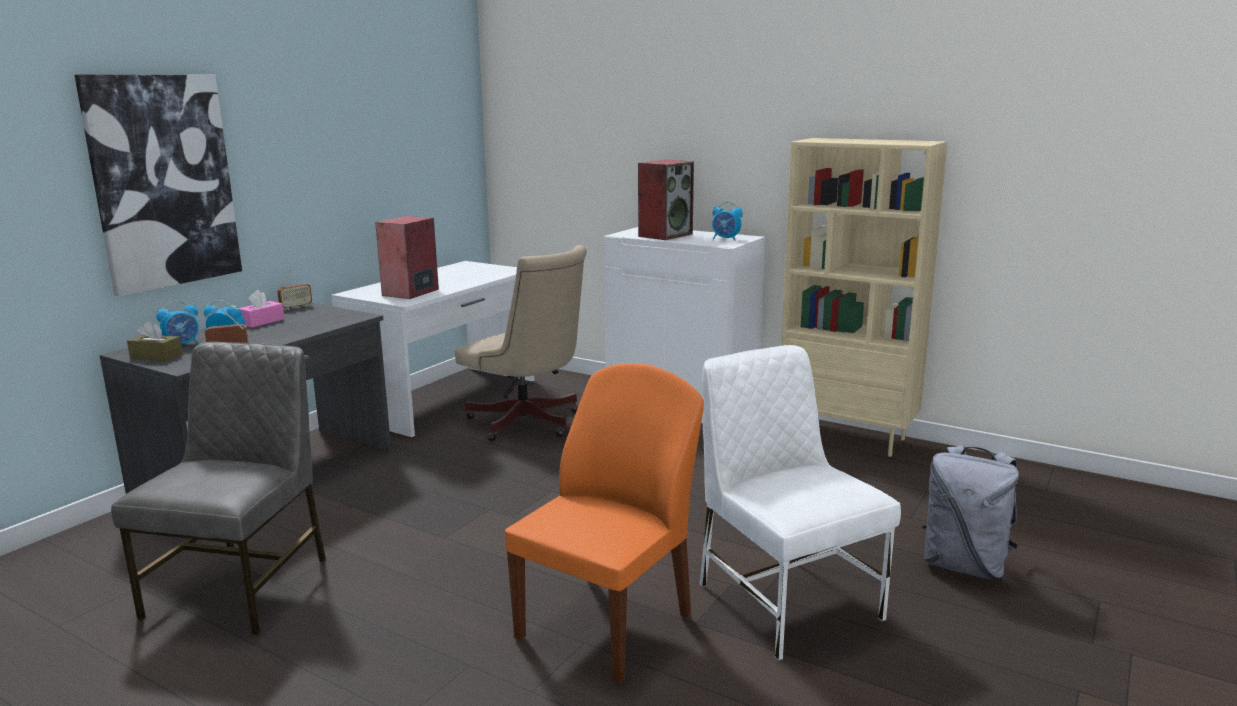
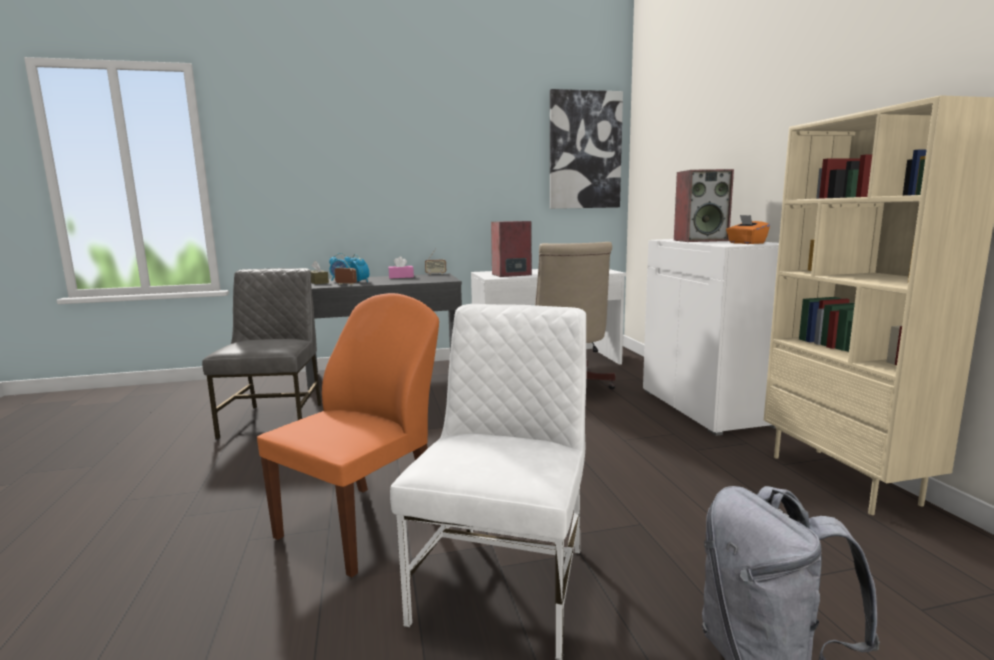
camera: 45 degrees right, 5 degrees down
(163, 182) = (358, 185): picture -> picture (584, 150)
(242, 586) = (275, 419): grey chair -> grey chair turned 60 degrees counterclockwise
(608, 624) = (362, 525): orange chair -> orange chair turned 45 degrees counterclockwise
(726, 239) = (746, 243): alarm clock -> orange tissue box

